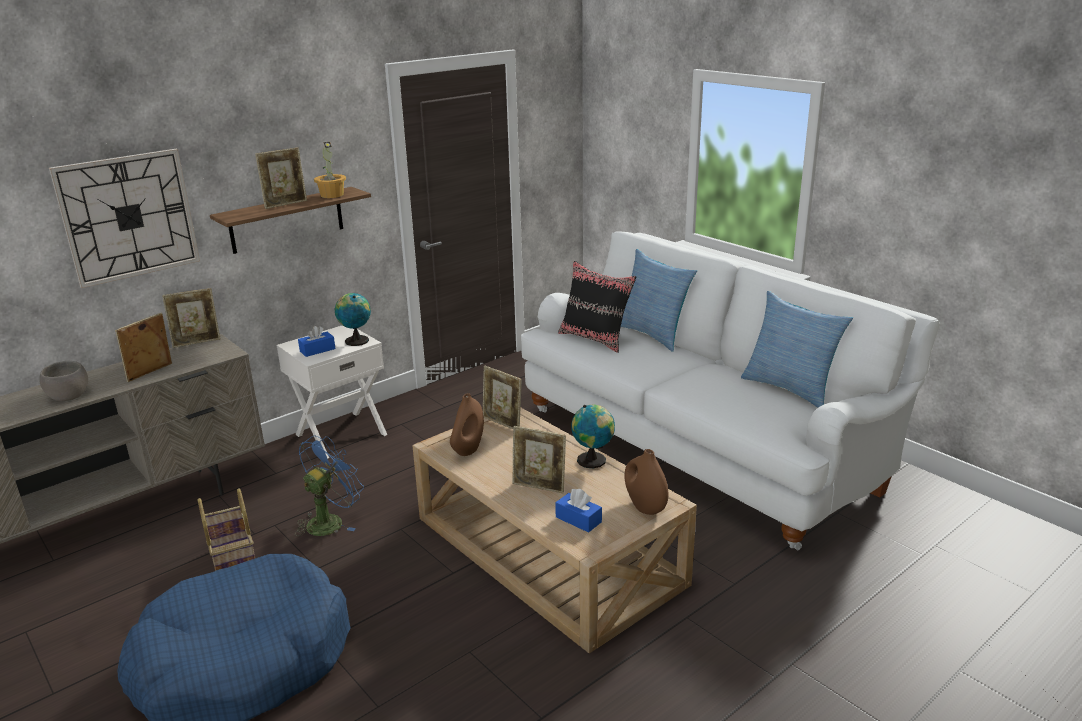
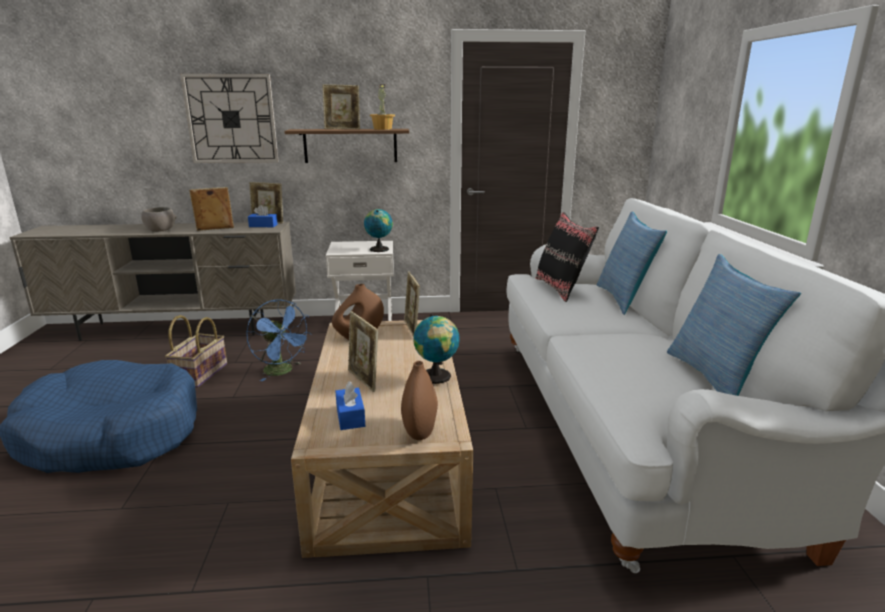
camera: 35 degrees right, 5 degrees down
(317, 350) = (347, 248): blue tissue box -> blue tissue box (263, 225)
(330, 521) = (282, 371): blue fan -> blue fan turned 60 degrees clockwise

